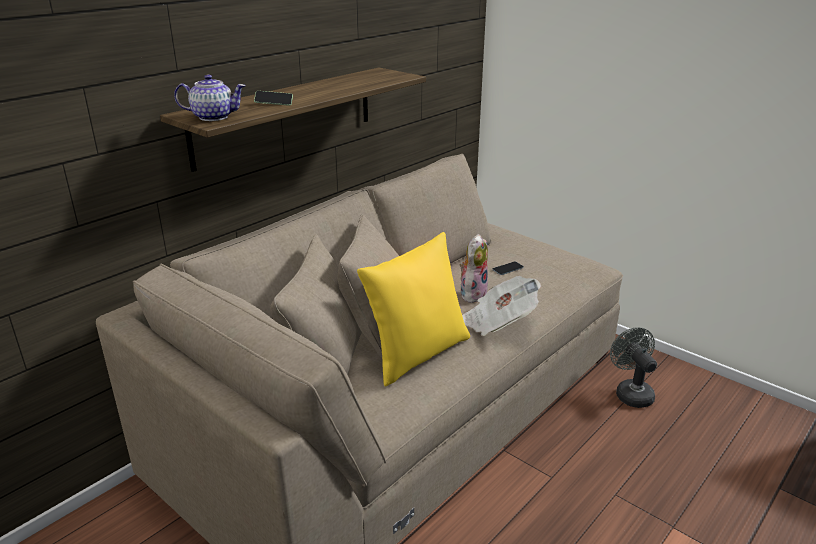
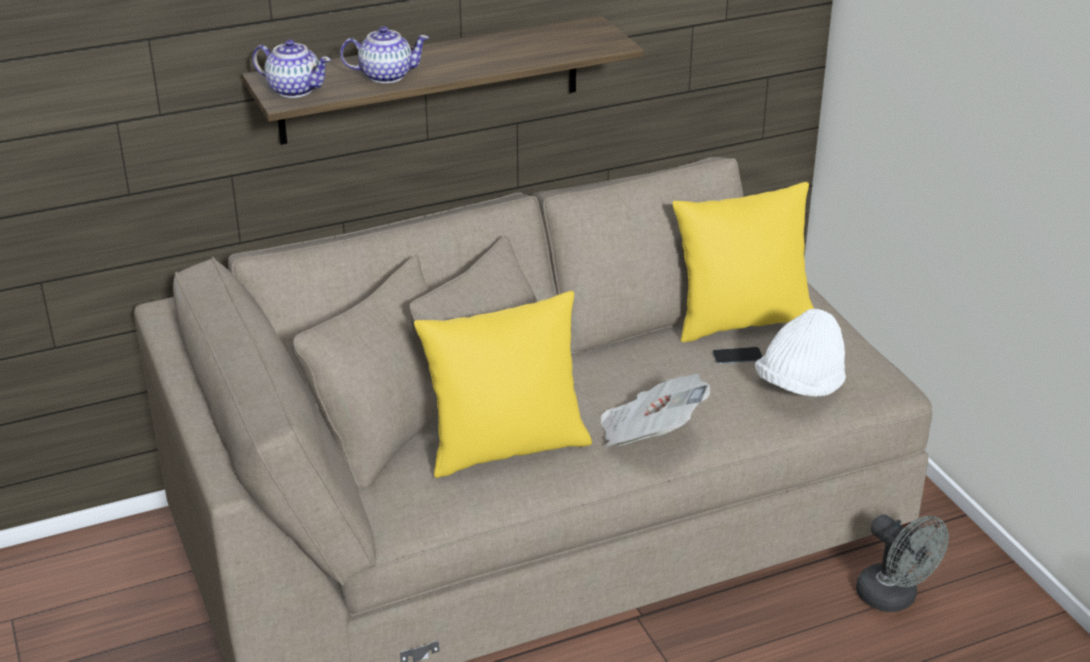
camera: 25 degrees right, 5 degrees up
(274, 103) = (385, 76): phone -> teapot
(472, 294) = (651, 382): plush toy -> none
(490, 251) = (741, 321): none -> yellow pillow
(556, 276) = (800, 386): none -> white hat
(630, 393) = (894, 598): grey fan -> grey fan turned 135 degrees clockwise

